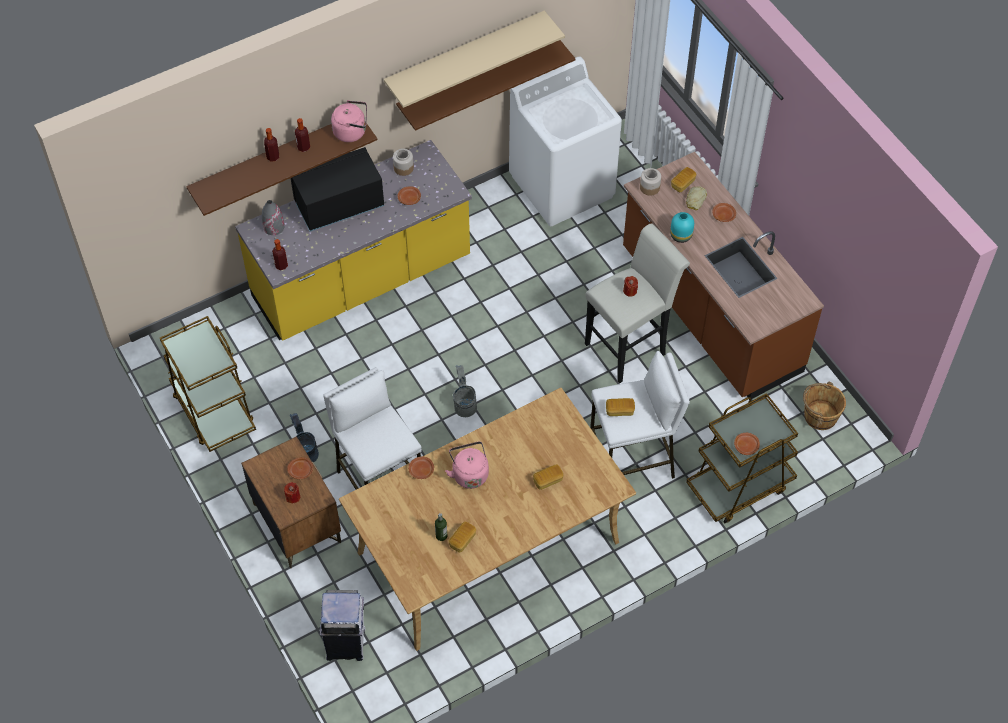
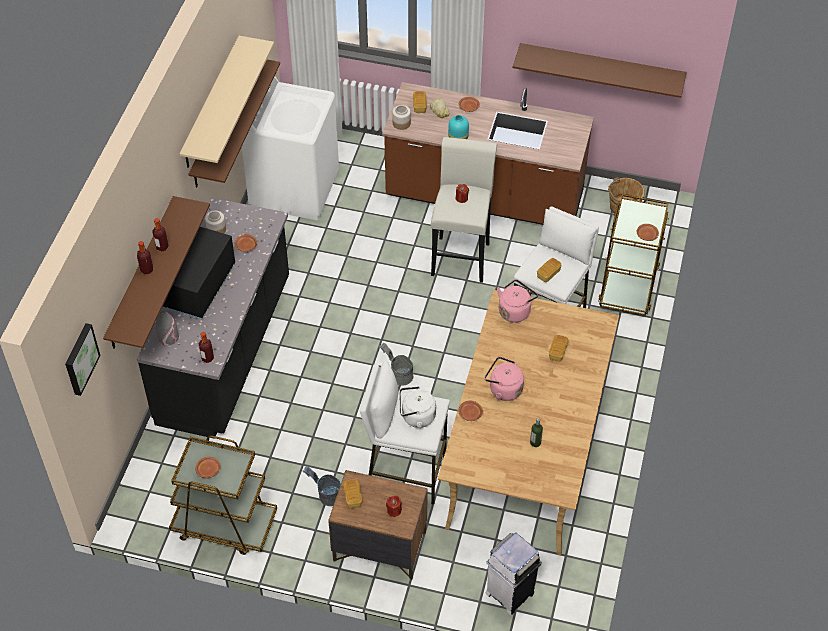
camera: 45 degrees left, 5 degrees down
(139, 188) = (80, 358): none -> picture
(301, 470) = (378, 489): brown plate -> brown plate (208, 469)
(352, 132) = (185, 212): pink kettle -> pink kettle (515, 310)
(362, 279) = (226, 351): yellow counter -> black counter
(378, 438) = (416, 417): none -> white kettle
(462, 540) = (552, 434): bread -> bread (353, 497)
(851, 262) = (601, 68): none -> brown shelf

